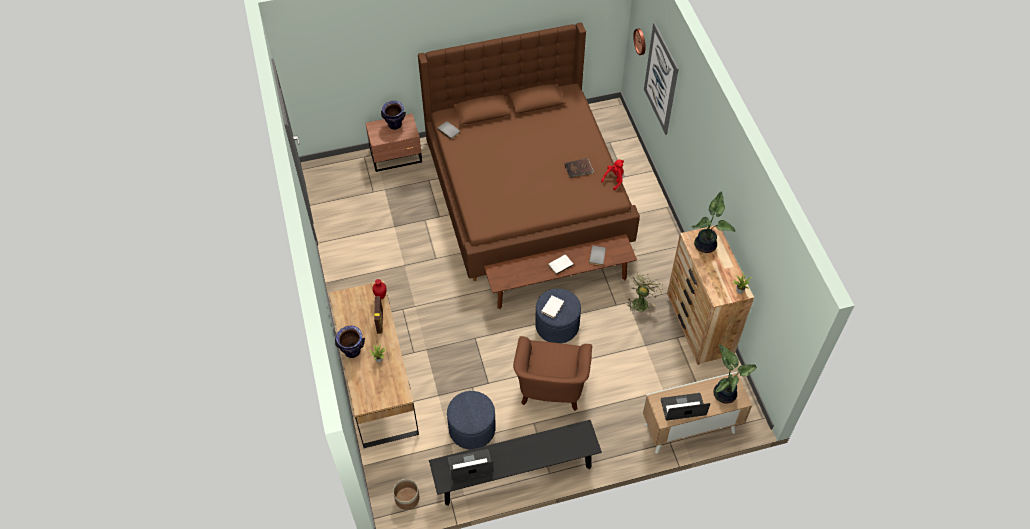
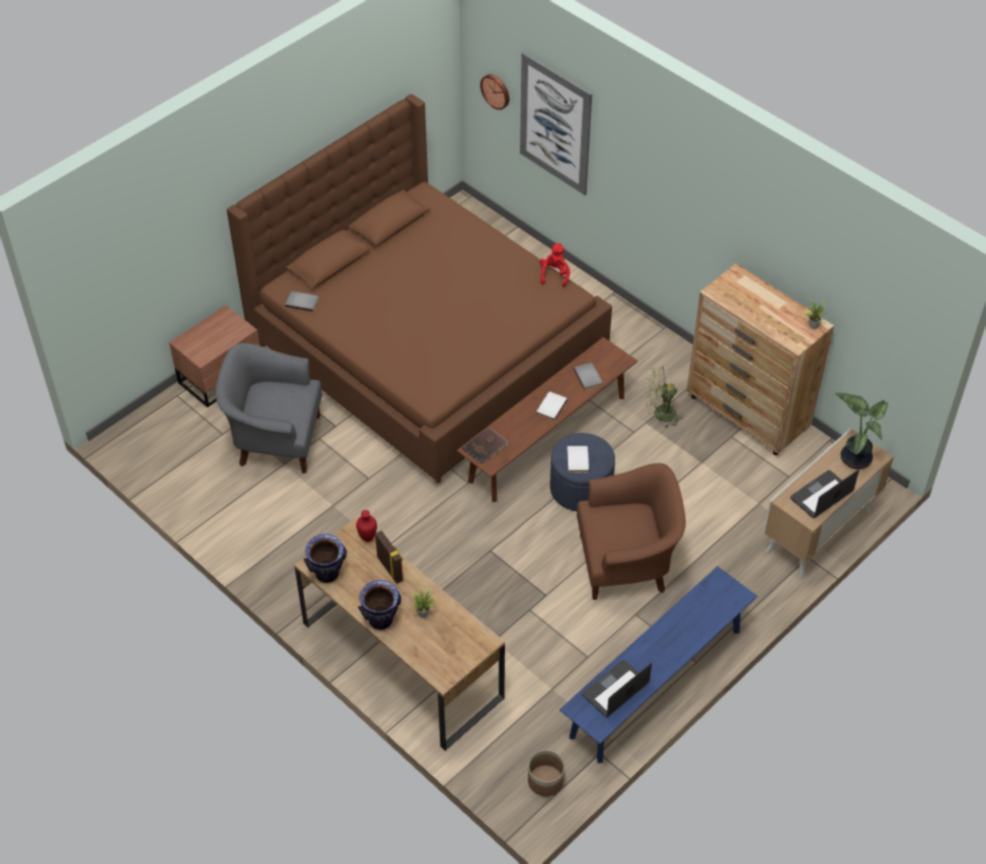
camera: 30 degrees left, 5 degrees down
(395, 125) = (213, 329): vase -> vase (327, 574)
(399, 209) = (275, 440): none -> grey armchair
(472, 428) = (565, 658): blue ottoman -> none
(515, 473) = (656, 683): black bench -> blue bench
(551, 388) = (627, 564): brown armchair -> brown armchair turned 75 degrees counterclockwise
(579, 169) = (502, 280): brown book -> brown book (485, 447)
(640, 301) = (660, 415): green fan -> green fan turned 90 degrees counterclockwise
(706, 244) = (739, 291): potted plant -> none

